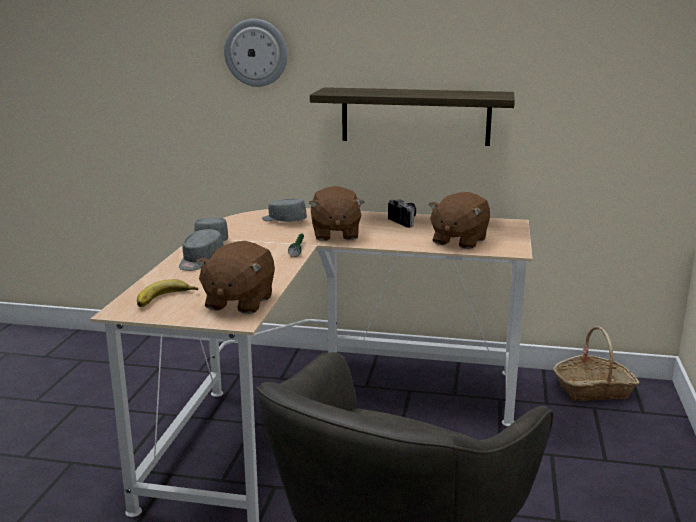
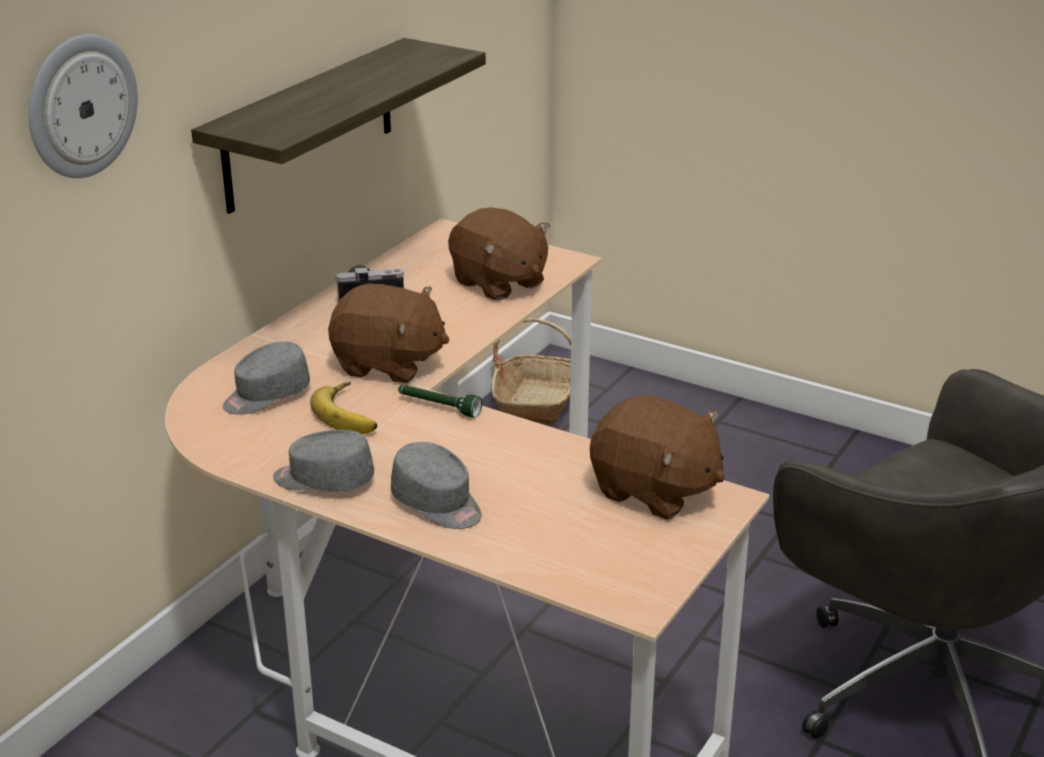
camera: 70 degrees left, 10 degrees up
(166, 299) = (608, 555): banana -> banana (351, 414)

